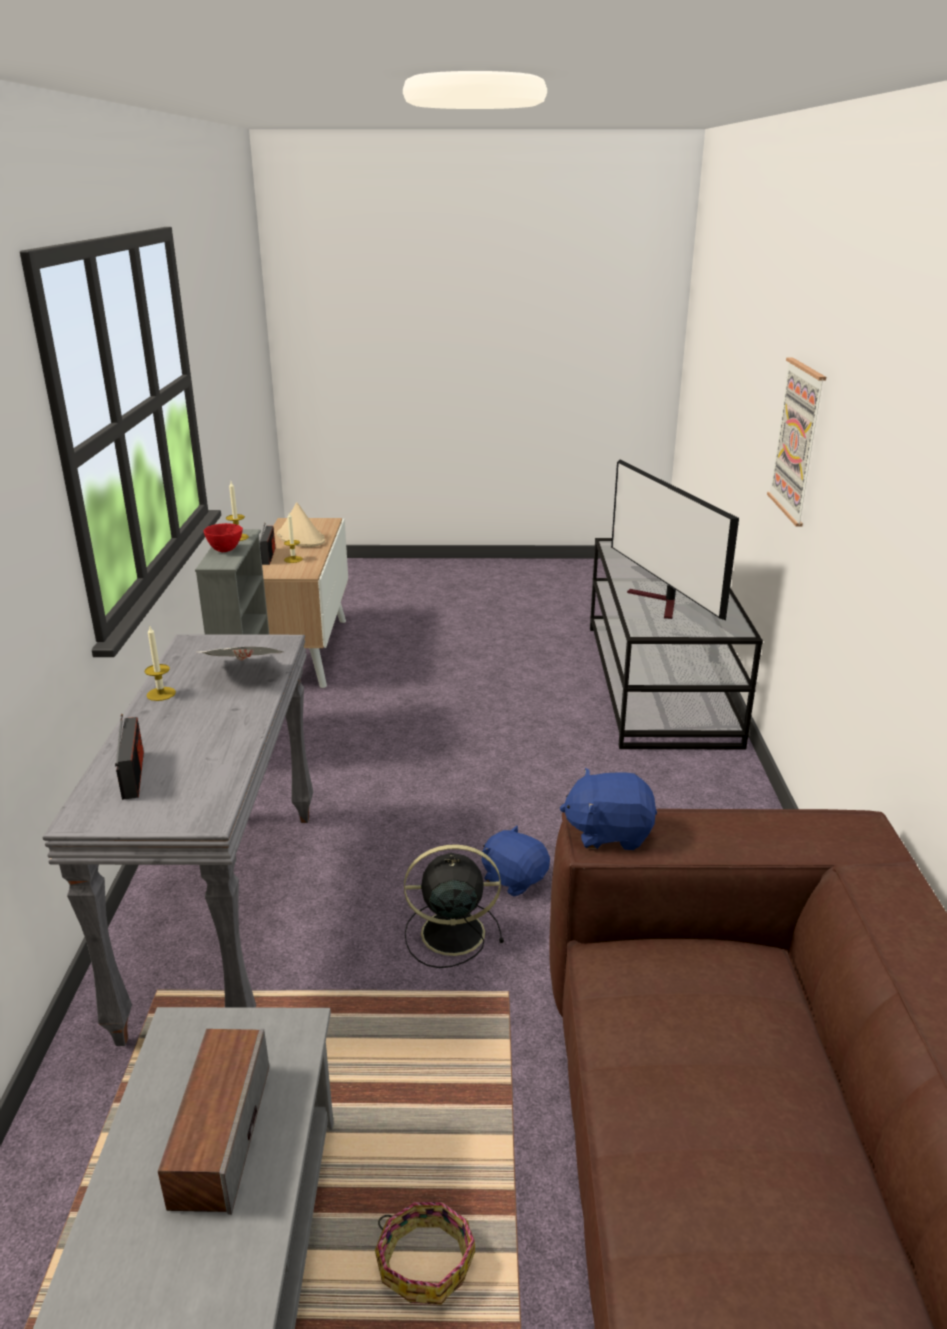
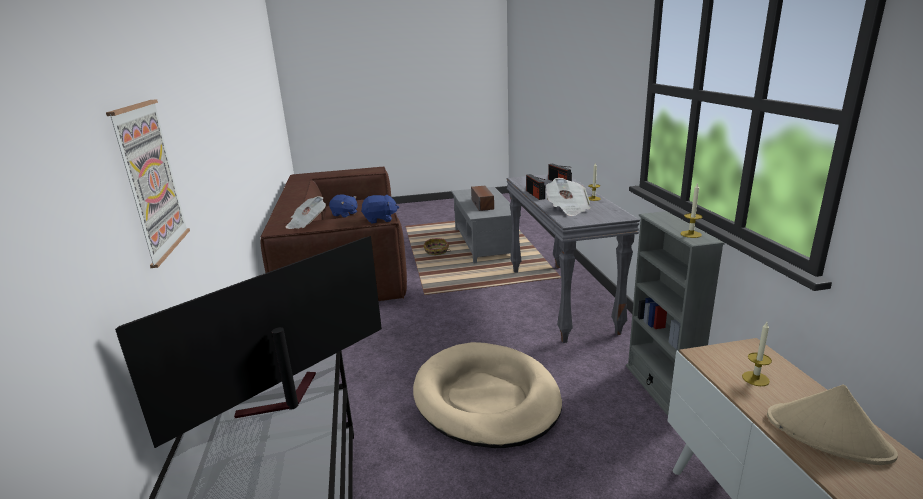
camera: 170 degrees right, 5 degrees down
(225, 550) = (676, 223): red bowl -> none
(268, 556) = (797, 381): radio -> radio (535, 195)
(449, 933) = (455, 307): black fan -> none
(460, 762) = (486, 398): none -> beige dog bed
(514, 879) = (429, 331): blue plush toy -> blue plush toy (344, 214)
(662, 603) = (282, 402): television -> television turned 105 degrees counterclockwise
(799, 845) = (307, 223): none -> newspaper

